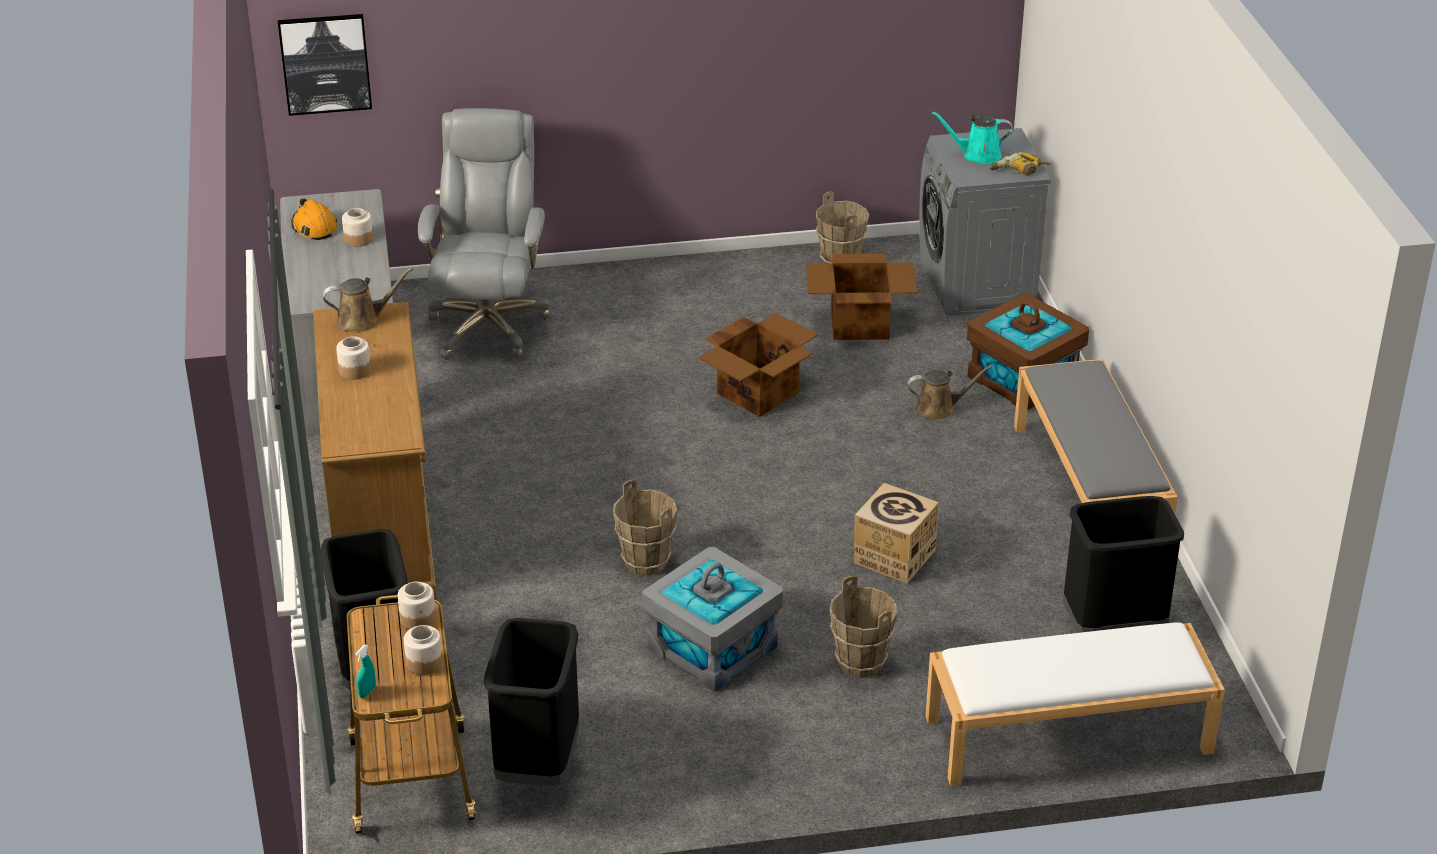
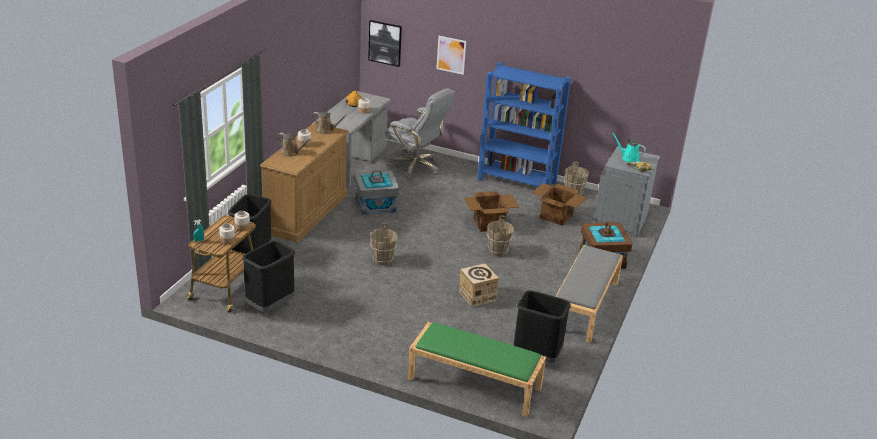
camera: 30 degrees right, 5 degrees down
(490, 325) = (416, 168): grey office chair -> grey office chair turned 90 degrees clockwise
(498, 46) = (451, 55): none -> picture
(712, 647) = (373, 296): grey storage box -> grey storage box (375, 204)
(713, 276) = (517, 181): none -> blue bookcase
(860, 662) = (422, 324): brown bucket -> brown bucket (497, 251)
(939, 409) = (555, 255): brown watering can -> brown watering can (291, 153)
(1067, 735) = (473, 383): white bench -> green bench

